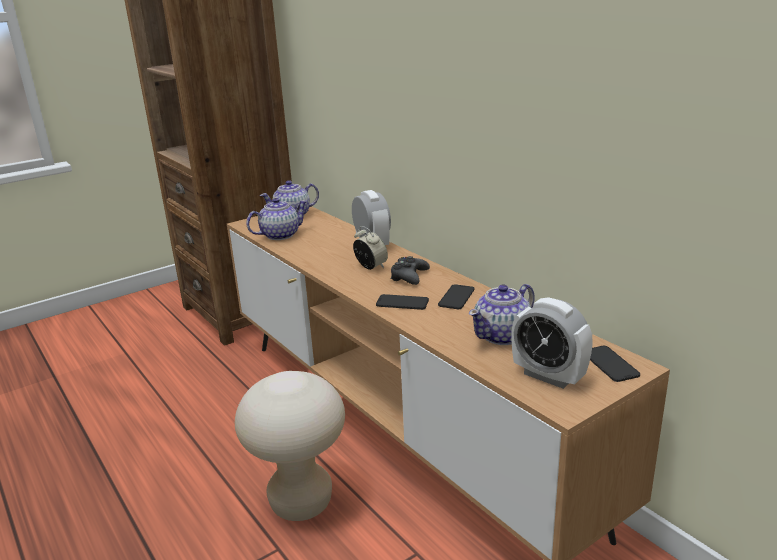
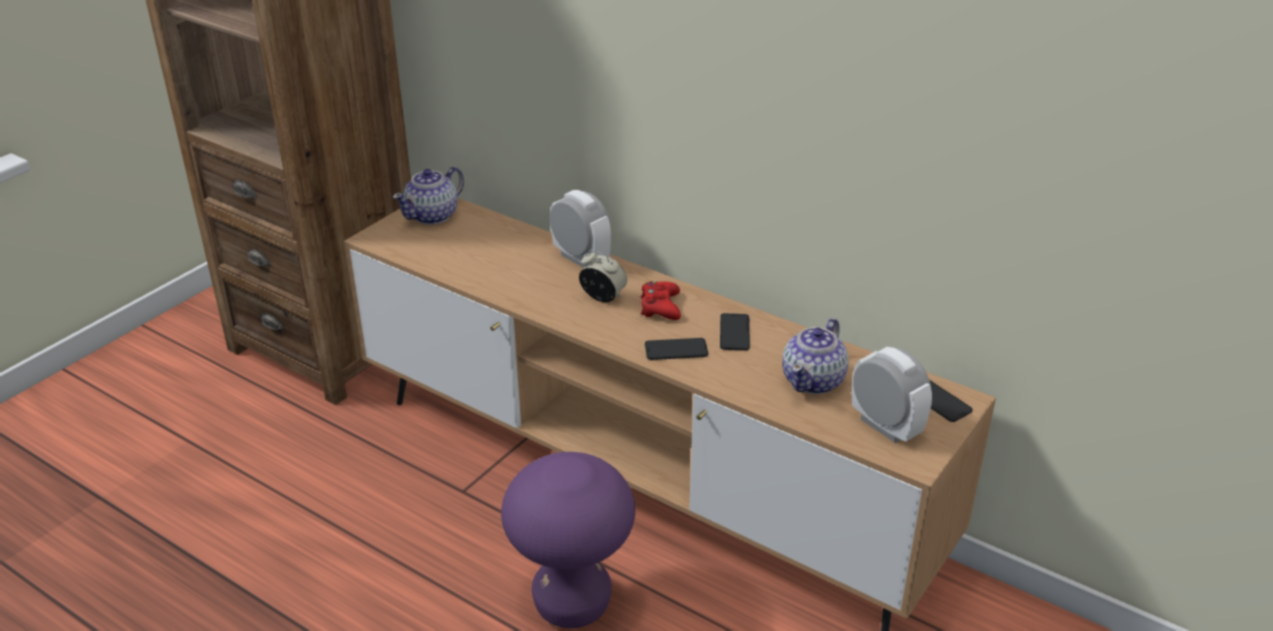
camera: 20 degrees left, 10 degrees up
(279, 235) = (440, 255): teapot -> none
(301, 502) = (572, 604): beige stool -> purple stool
(409, 276) = (660, 307): black game controller -> red game controller
(548, 376) = (885, 426): alarm clock -> alarm clock turned 150 degrees counterclockwise

